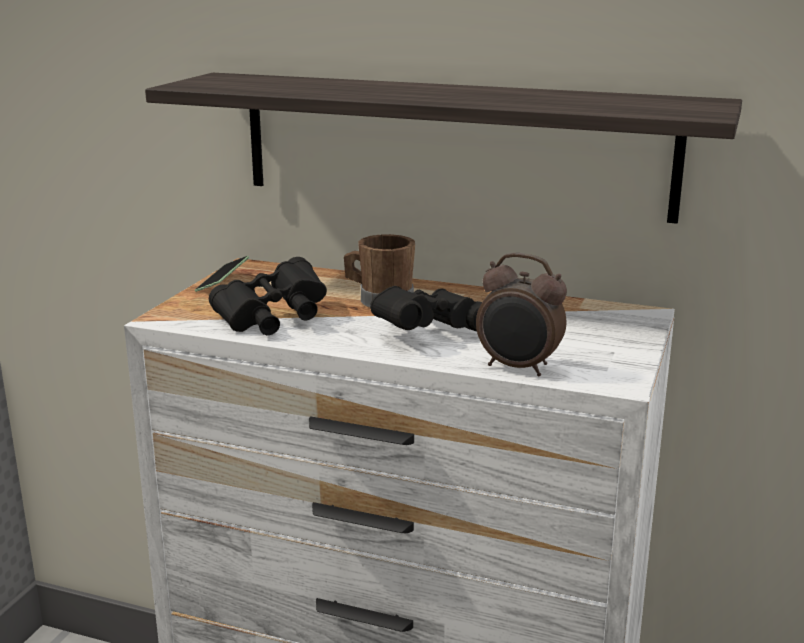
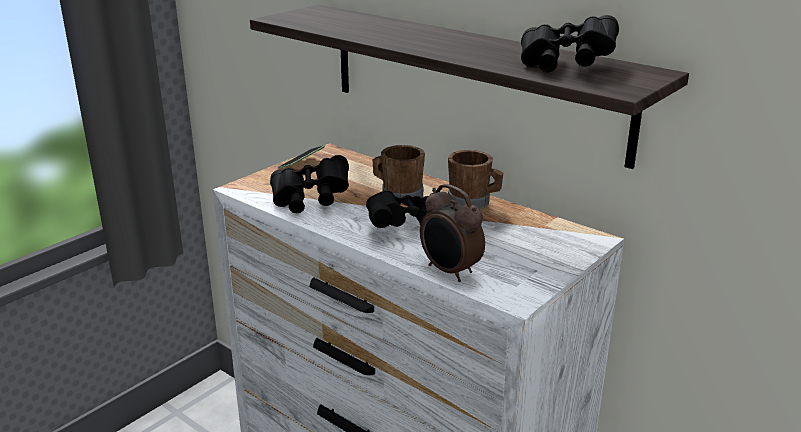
camera: 20 degrees right, 5 degrees up
(478, 297) = (473, 203): none -> brown mug
(607, 101) = (565, 65): none -> black binoculars

